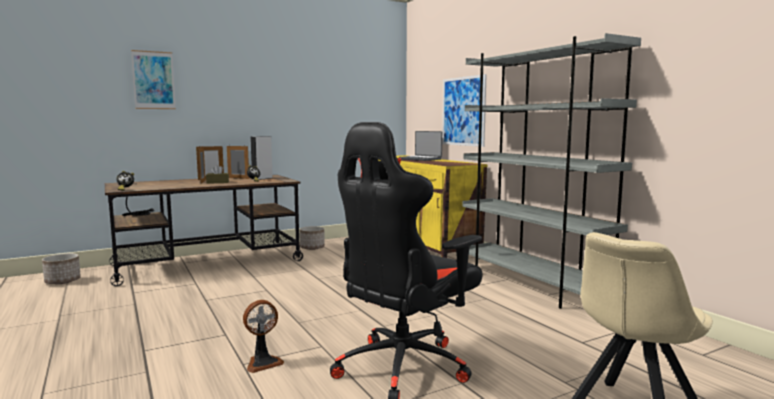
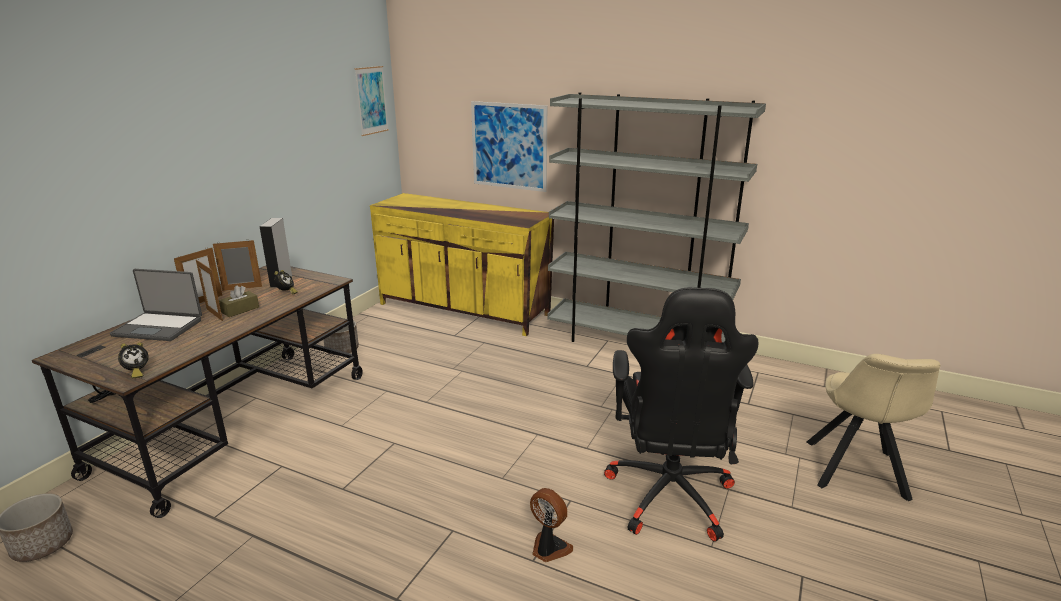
camera: 35 degrees left, 15 degrees up
(153, 80) = (69, 160): picture -> picture (371, 100)
(263, 362) = (549, 548): fan -> fan turned 75 degrees counterclockwise
(420, 159) = (454, 207): laptop -> laptop (159, 327)

